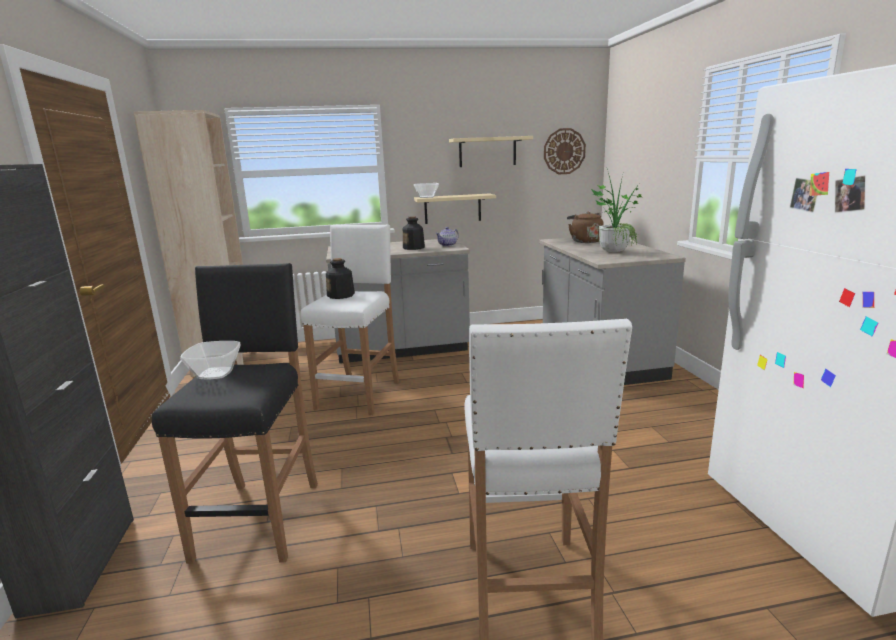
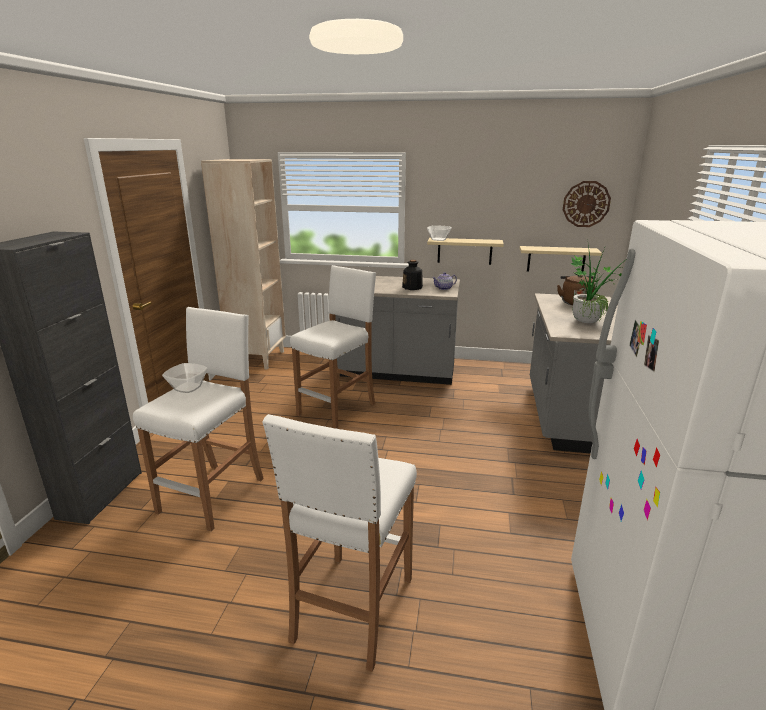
camera: 20 degrees right, 5 degrees up
(260, 519) = (213, 494): black stool -> white stool
(341, 295) = (328, 327): bottle -> none
(487, 152) = (504, 200): beige shelf -> beige shelf (556, 259)

